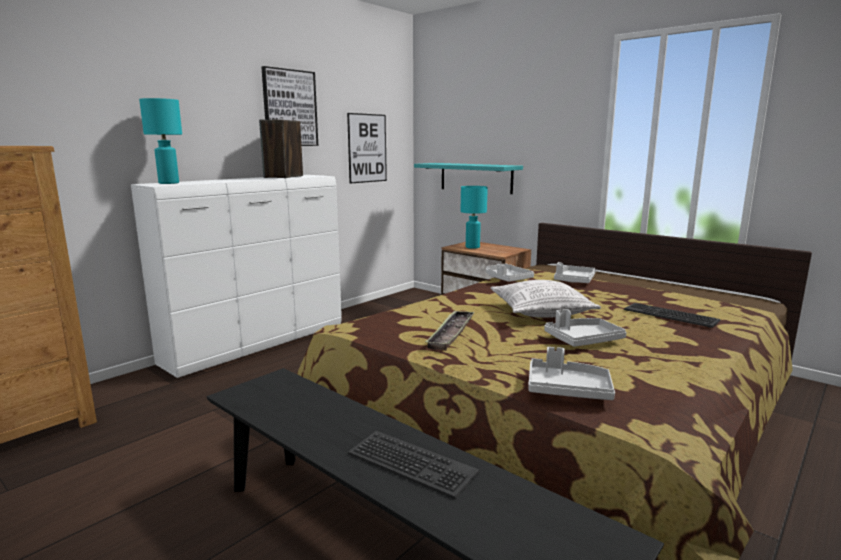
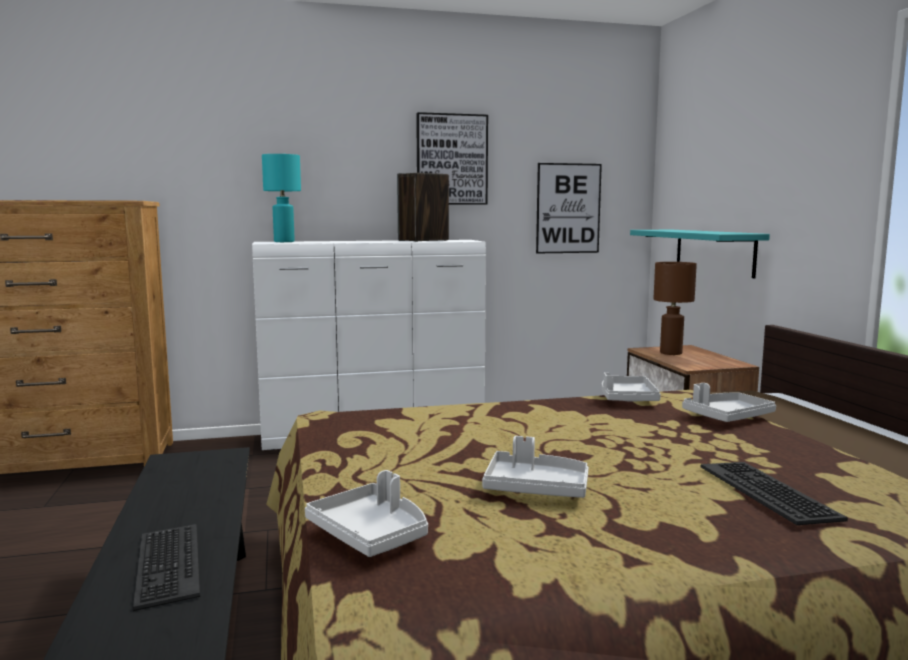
camera: 35 degrees right, 5 degrees down
(451, 333) = (398, 443): tray -> none
(473, 247) = (671, 353): turquoise table lamp -> brown table lamp
(541, 312) = (568, 444): pillow -> none

